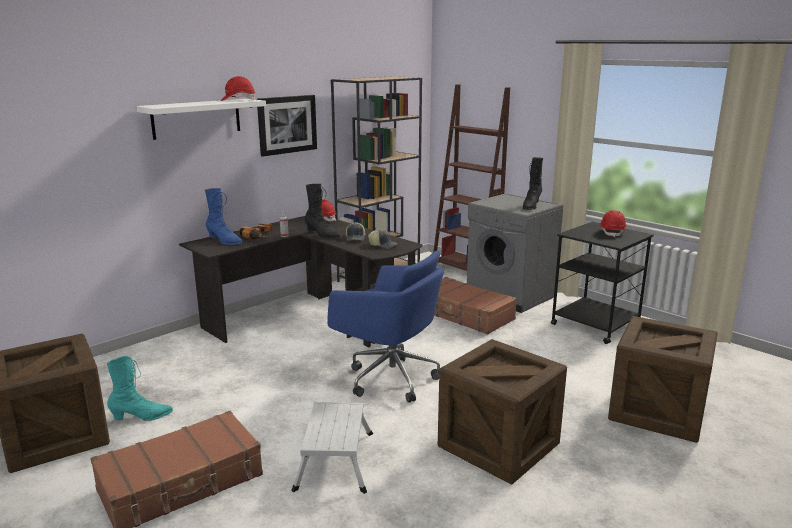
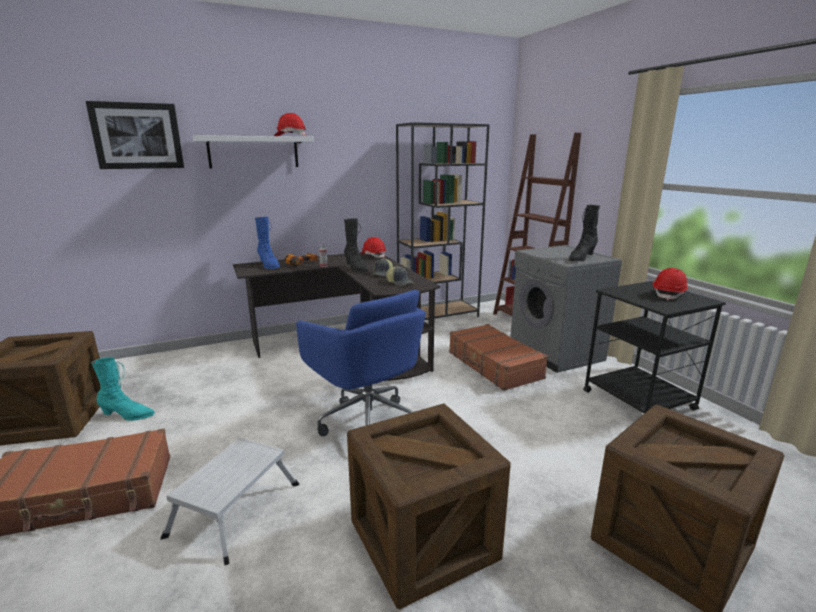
camera: 20 degrees right, 0 degrees up
(287, 124) = (348, 165): picture -> picture (137, 136)

